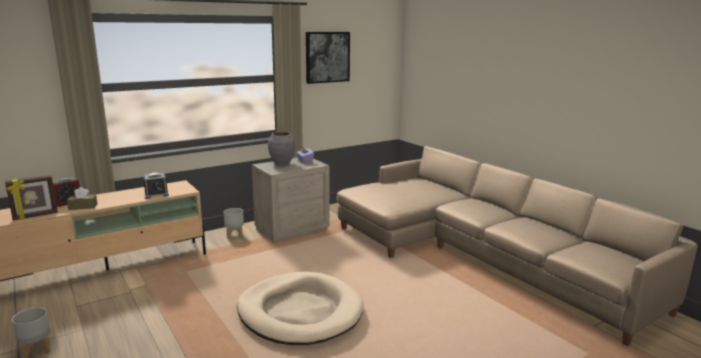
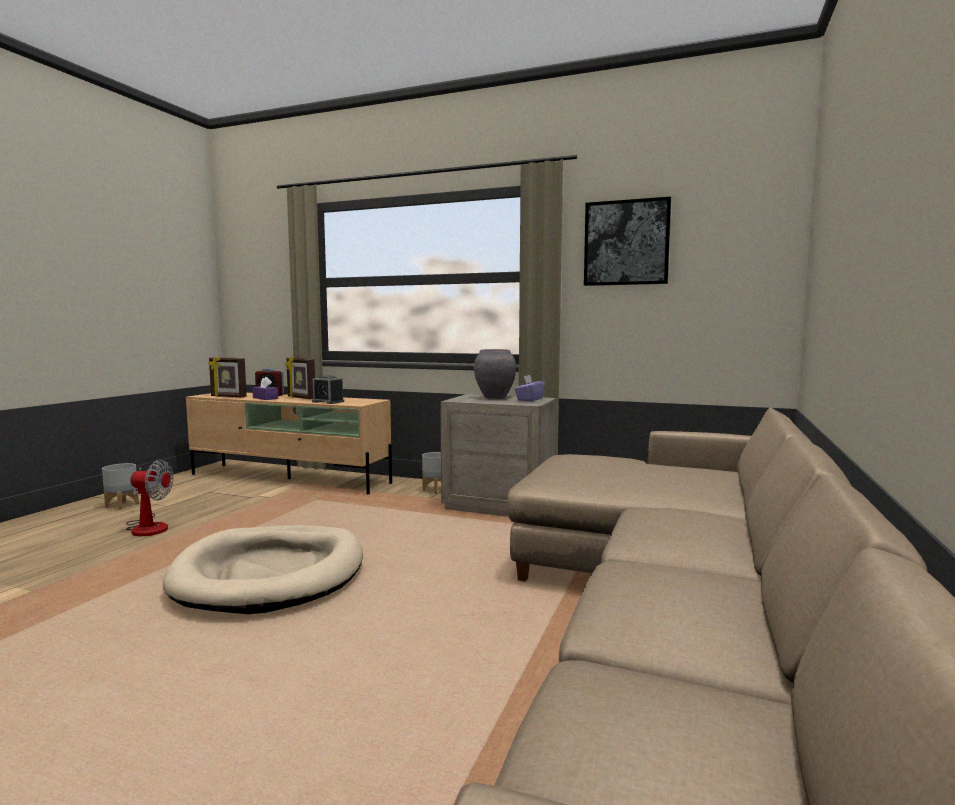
camera: 55 degrees right, 10 degrees down
(83, 207) = (265, 398): brown tissue box -> purple tissue box
(112, 197) = (301, 398): none -> picture frame
(131, 343) = (148, 527): none -> fan

